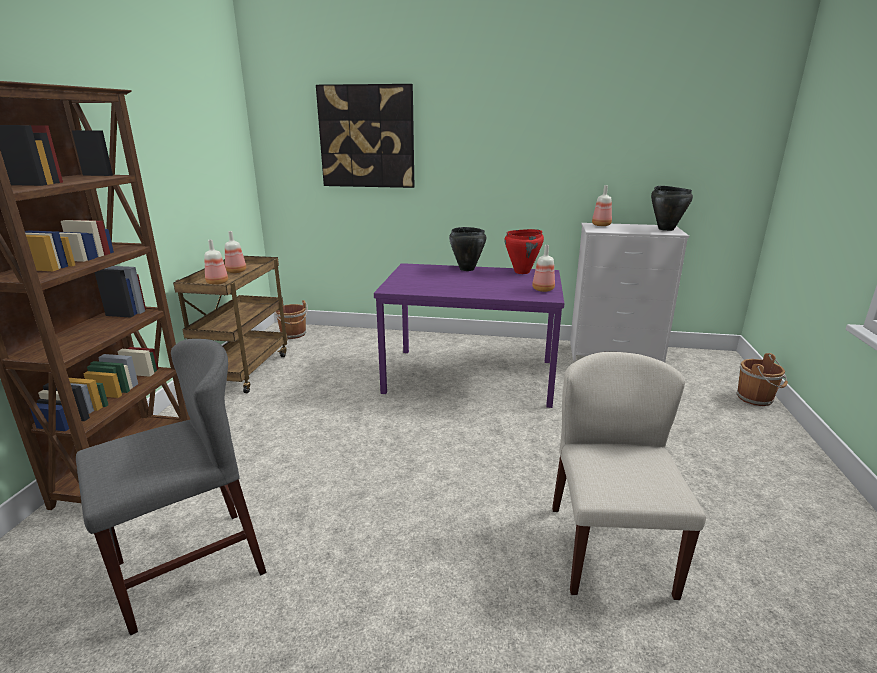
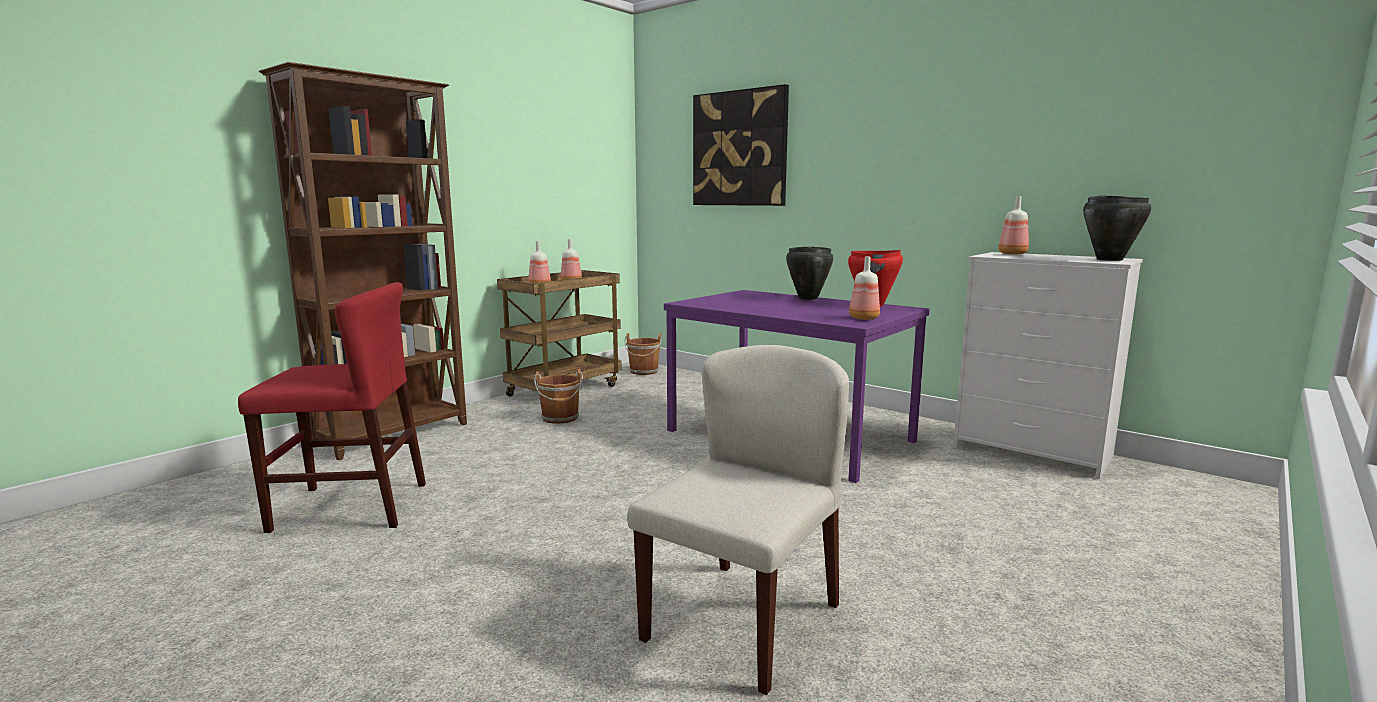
camera: 30 degrees right, 10 degrees down
(189, 567) = (350, 507): grey chair -> red chair
(756, 399) = (1230, 547): brown bucket -> brown bucket (560, 418)

